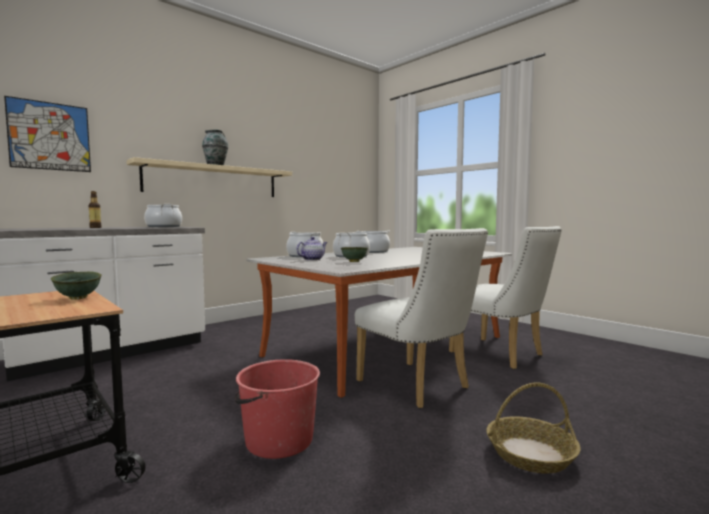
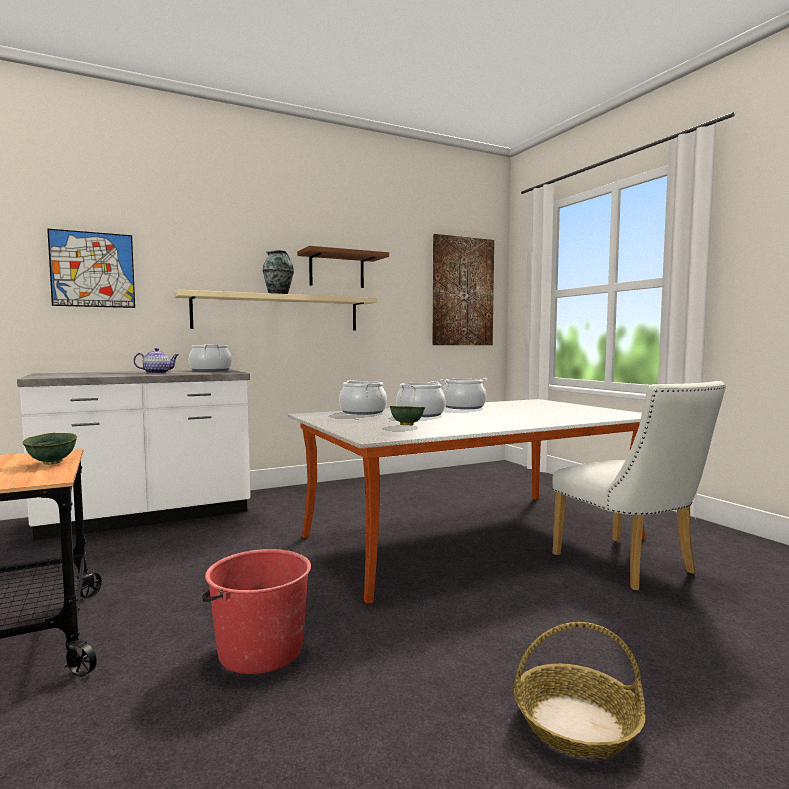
camera: 15 degrees right, 0 degrees up
(95, 227) = (132, 372): bottle -> none
(259, 149) = (336, 270): none -> brown shelf
(312, 259) = (362, 419): teapot -> teapot (157, 373)
(348, 170) = (462, 291): none -> picture
(419, 387) = (478, 602): white chair -> none

